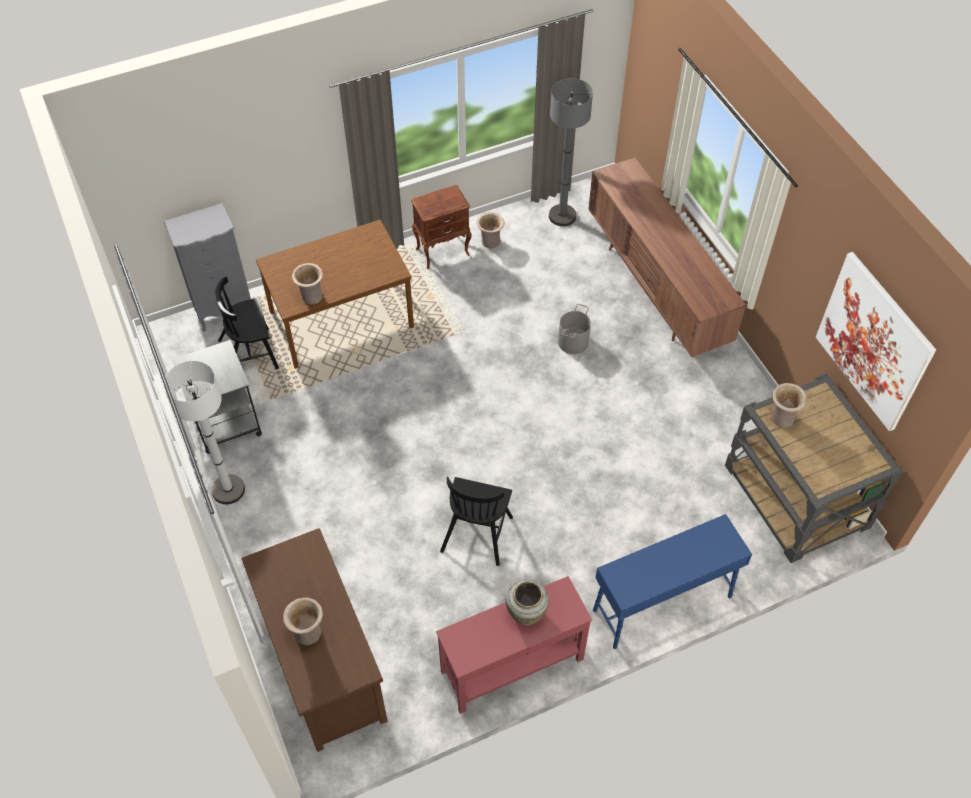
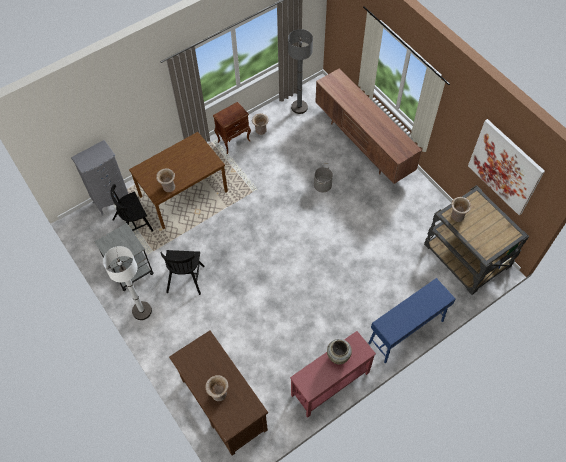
camera: 10 degrees left, 5 degrees up
(477, 530) = (293, 308): black chair -> black chair (185, 276)

